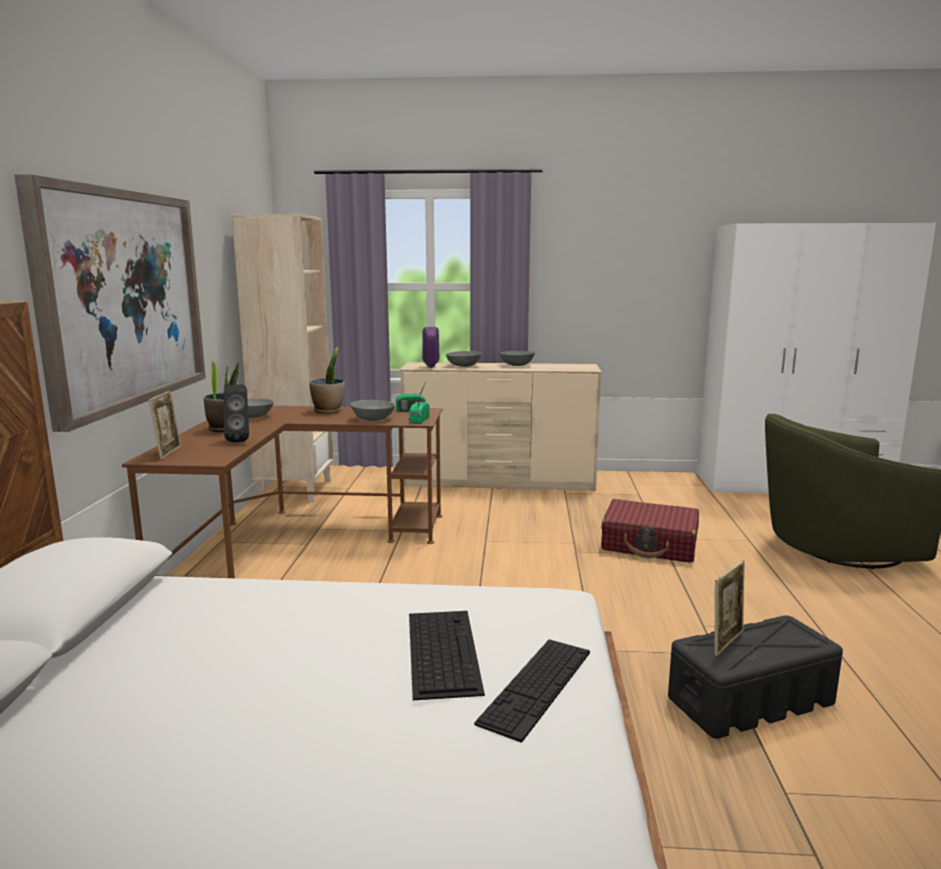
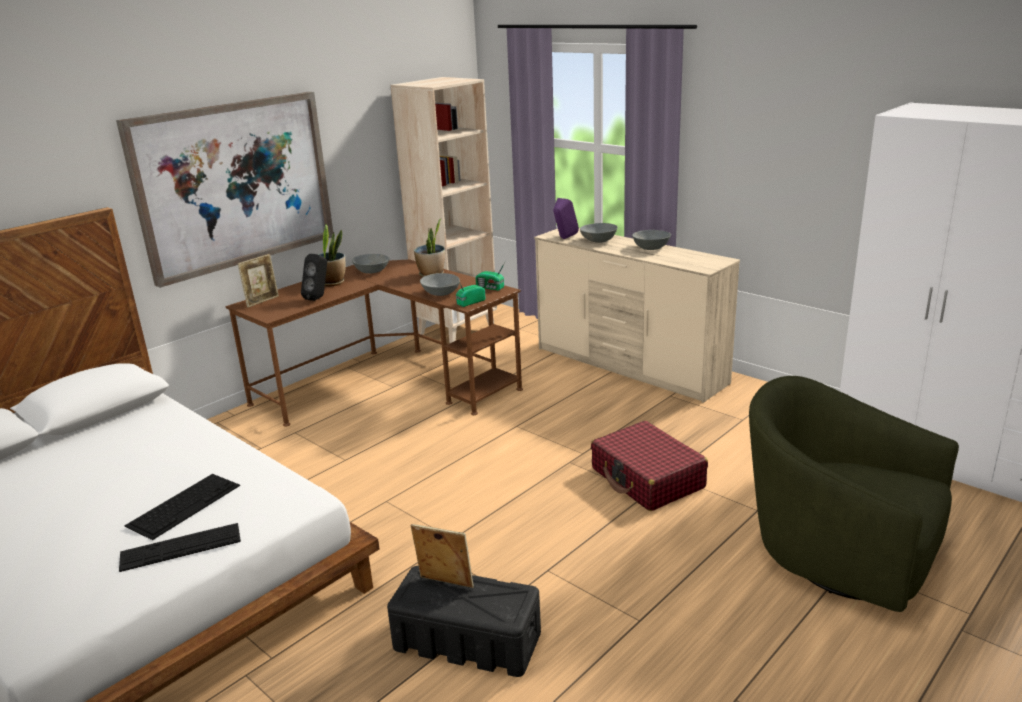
camera: 40 degrees right, 10 degrees up
(726, 641) = (445, 583): picture frame -> picture frame turned 150 degrees counterclockwise

